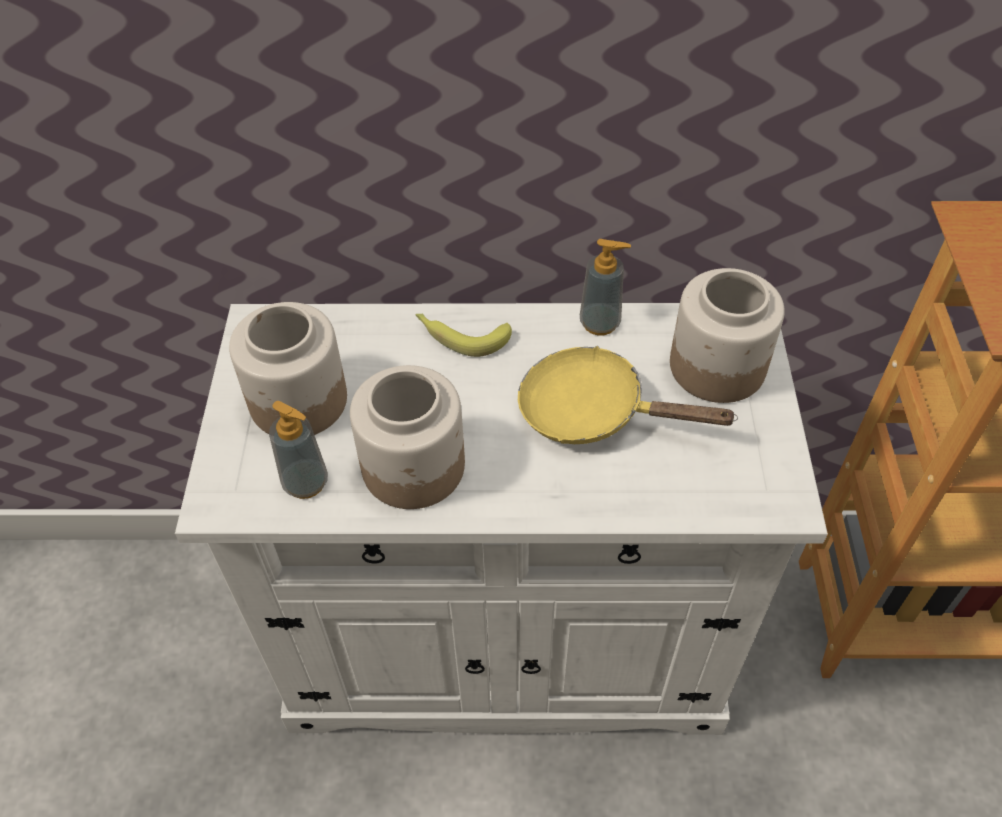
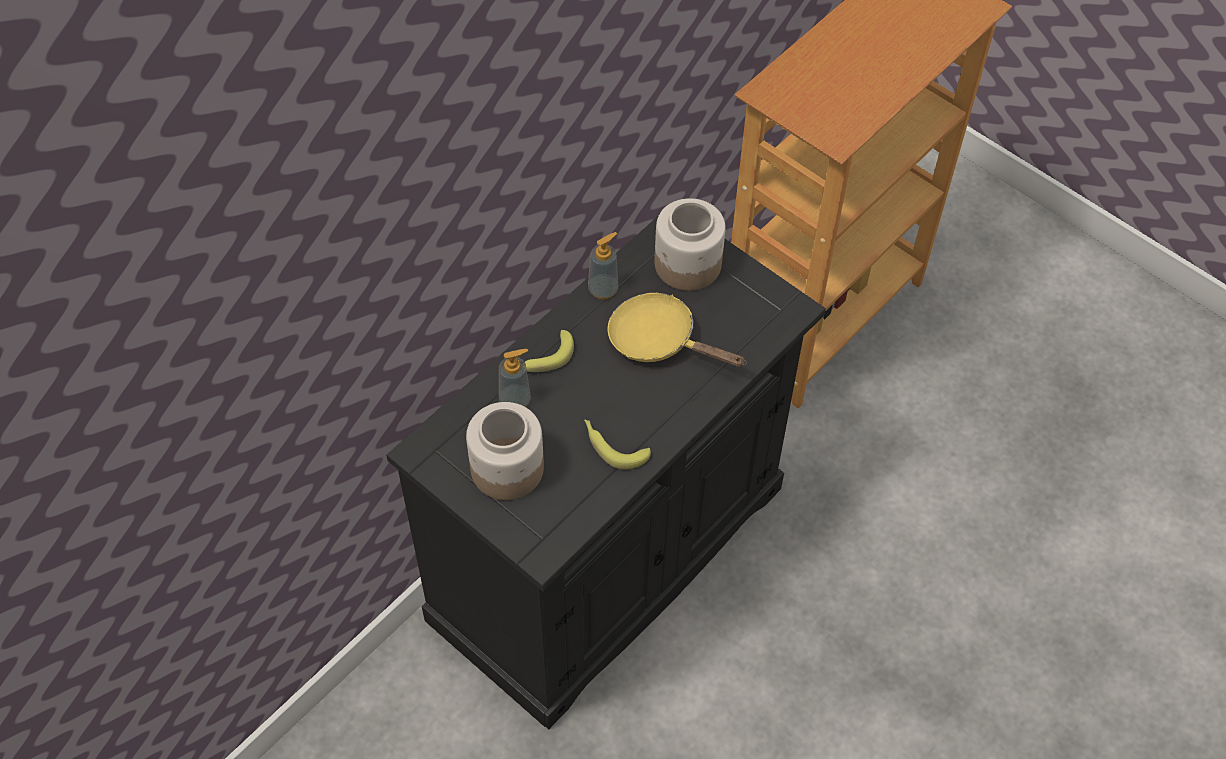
camera: 50 degrees left, 5 degrees up
(306, 483) = (571, 502): soap dispenser -> soap dispenser (515, 400)
(414, 467) = (612, 446): jar -> banana
(505, 639) = (608, 554): white cabinet -> black cabinet
(593, 411) = (659, 340): yellow frying pan -> yellow frying pan turned 60 degrees clockwise

